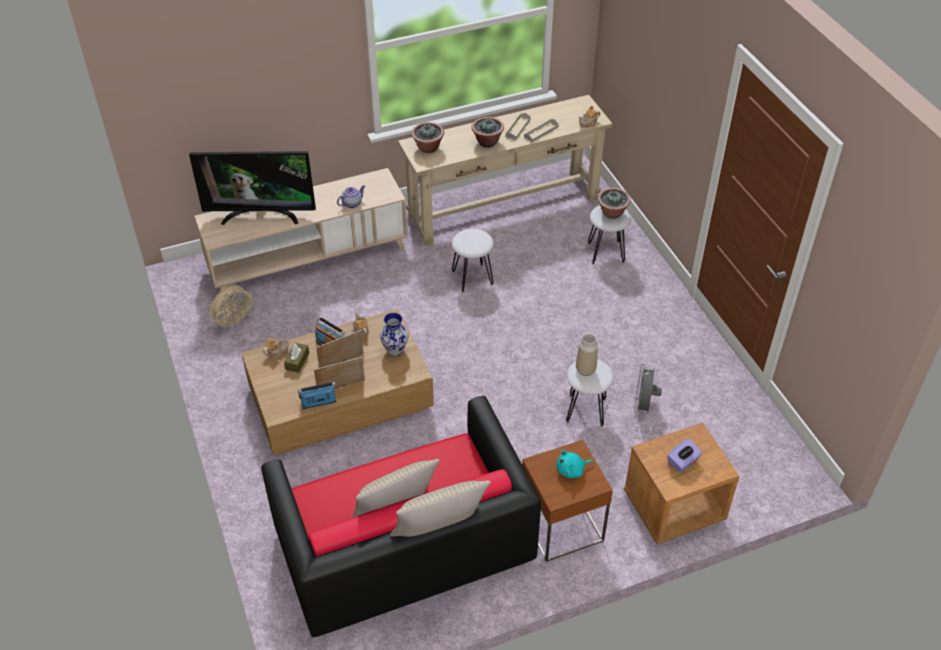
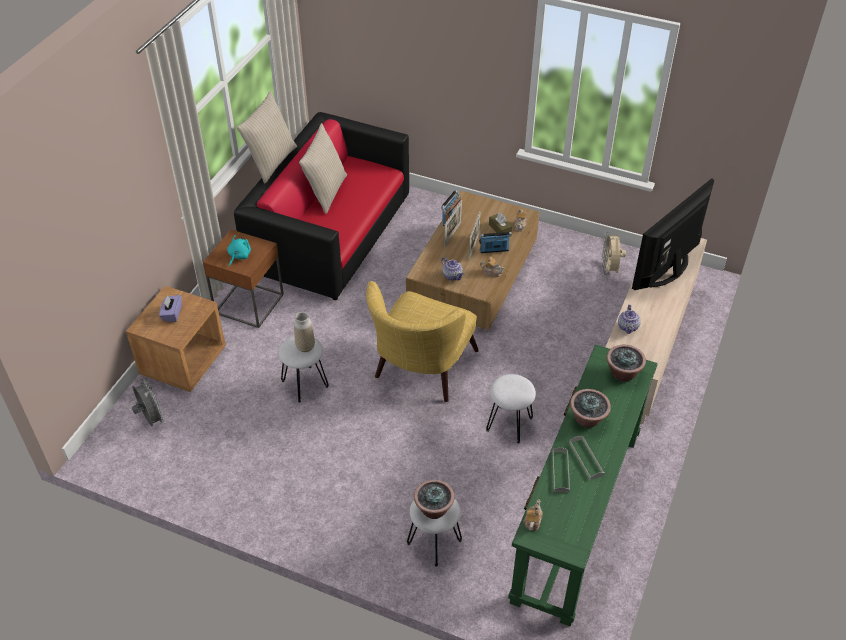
camera: 135 degrees right, 0 degrees up
(395, 349) = (452, 276): vase -> teapot
(486, 354) = (420, 371): none -> yellow armchair
(504, 208) = (576, 516): beige console table -> green console table
(643, 406) = (265, 416): grey fan -> grey fan (151, 419)

